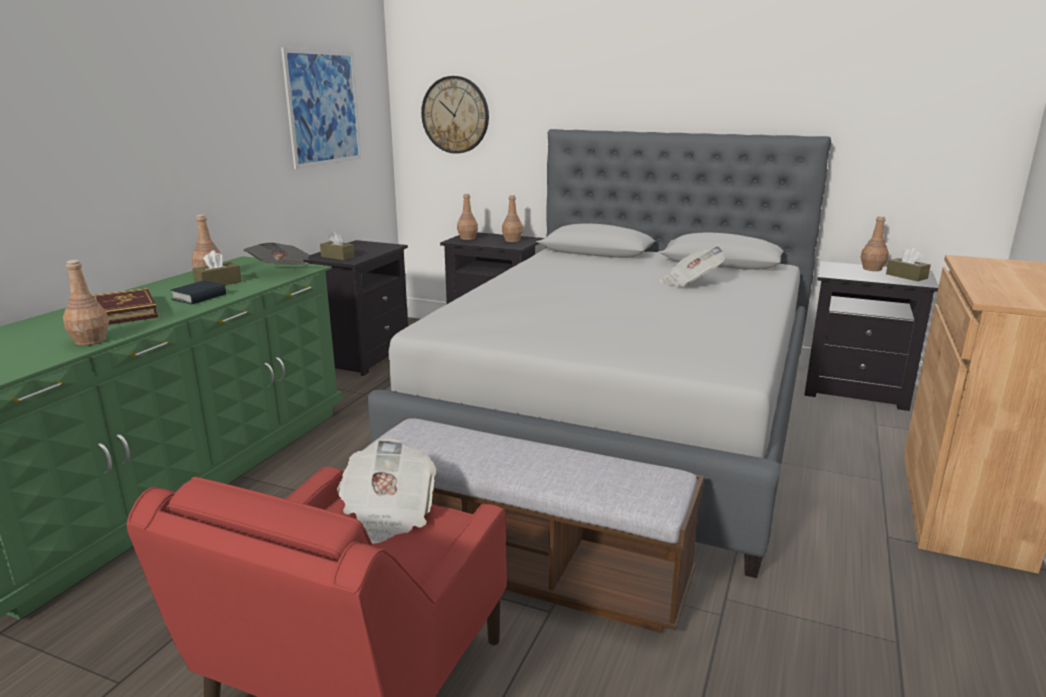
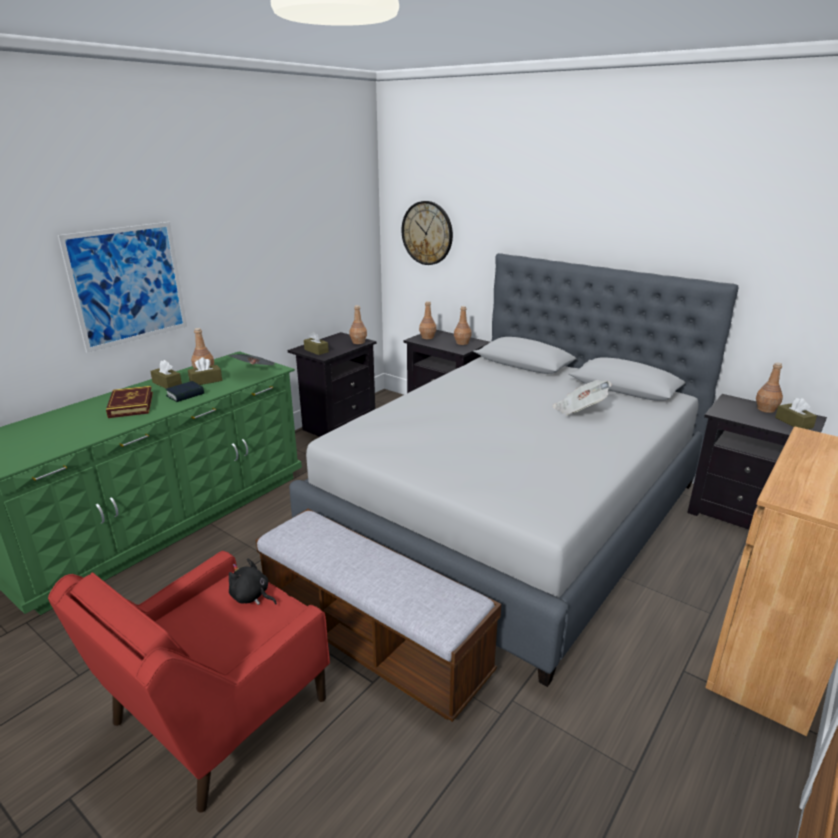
camera: 15 degrees right, 5 degrees up
(91, 341) = (95, 433): brown bottle -> brown bottle (358, 342)
(163, 289) = (167, 384): none -> brown tissue box
(323, 108) = (315, 230): picture -> picture (128, 285)
(388, 513) = (251, 596): newspaper -> black plush toy

